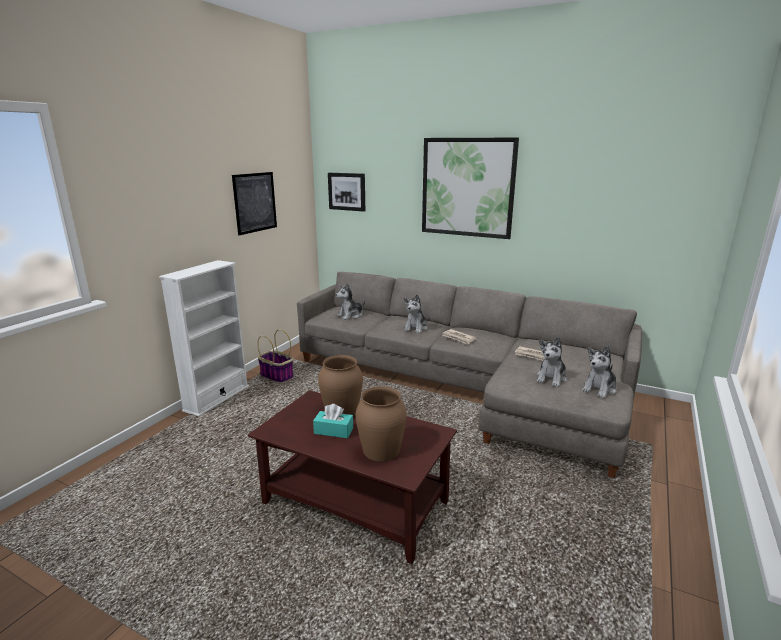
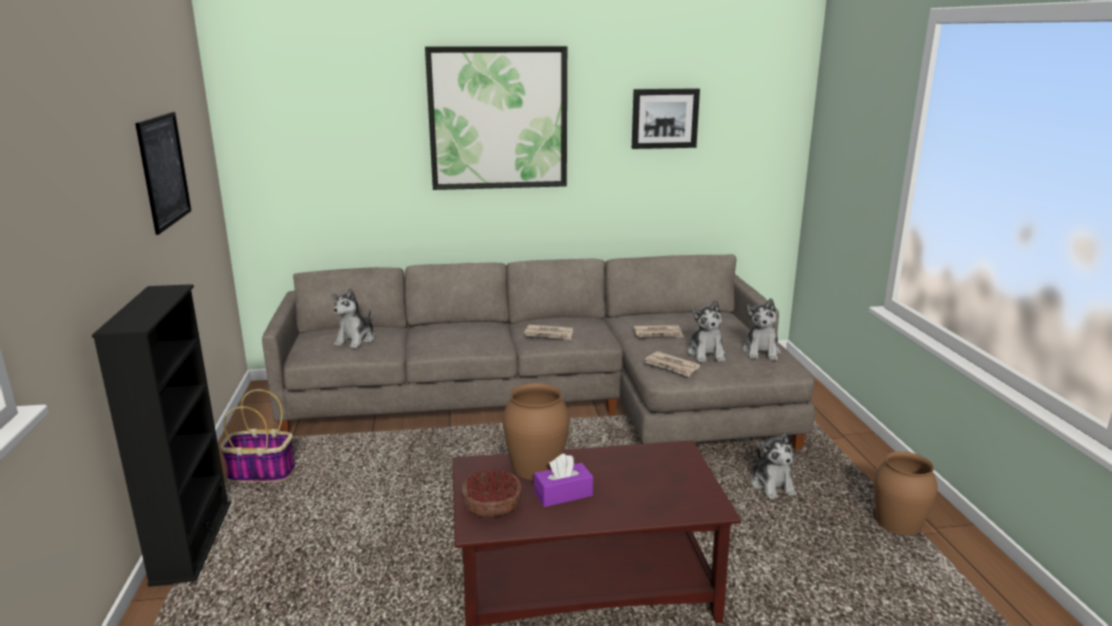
camera: 35 degrees left, 0 degrees up
(217, 398) = (192, 542): white bookcase -> black bookcase
(290, 423) = (492, 507): none -> bowl
(333, 431) = (563, 494): turquoise tissue box -> purple tissue box
(347, 191) = (285, 137): picture -> picture (664, 118)
(380, 450) = (648, 493): brown vase -> brown vase (898, 524)
(416, 328) = (476, 335): plush toy -> plush toy (772, 485)
(514, 379) = (672, 366): none -> newspaper

